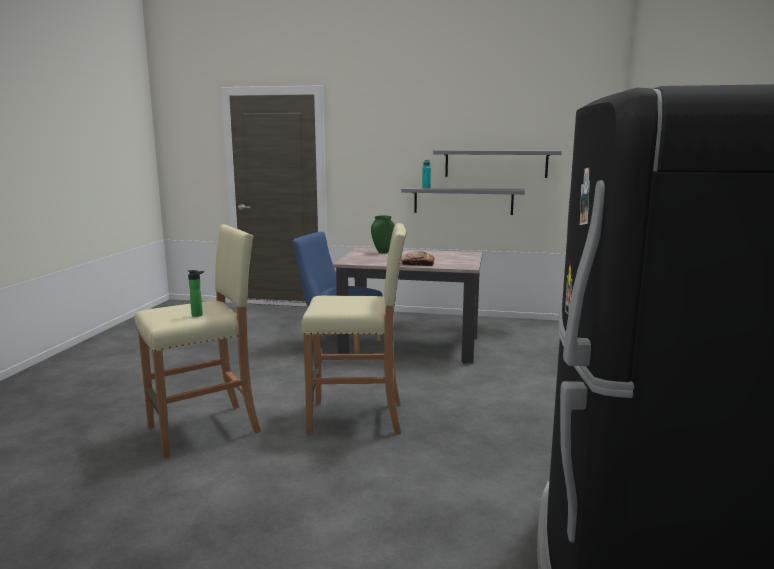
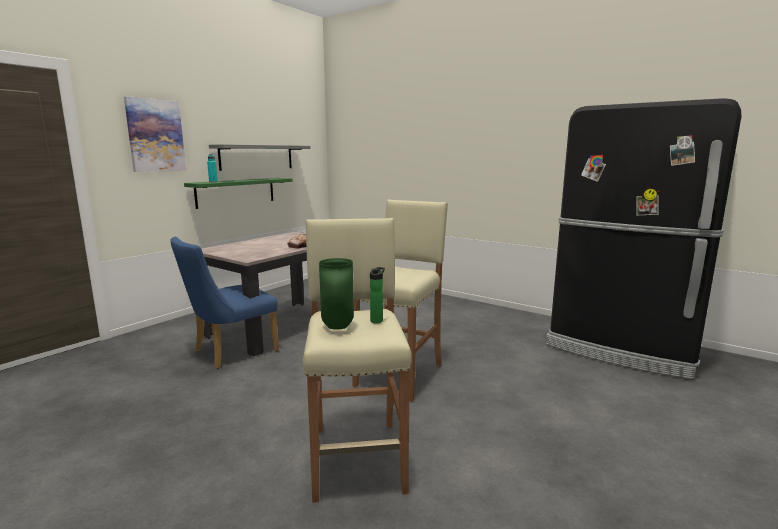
camera: 65 degrees left, 0 degrees up
(383, 142) = (155, 135): none -> picture
(383, 252) = (236, 247): green vase -> green vase (338, 327)
(463, 200) = (236, 192): grey shelf -> green shelf

